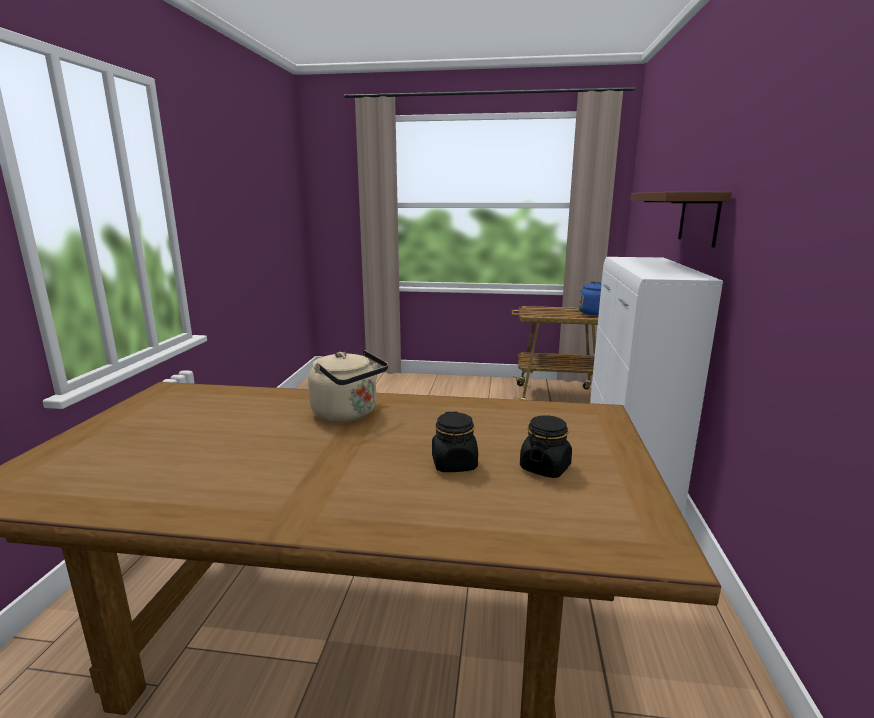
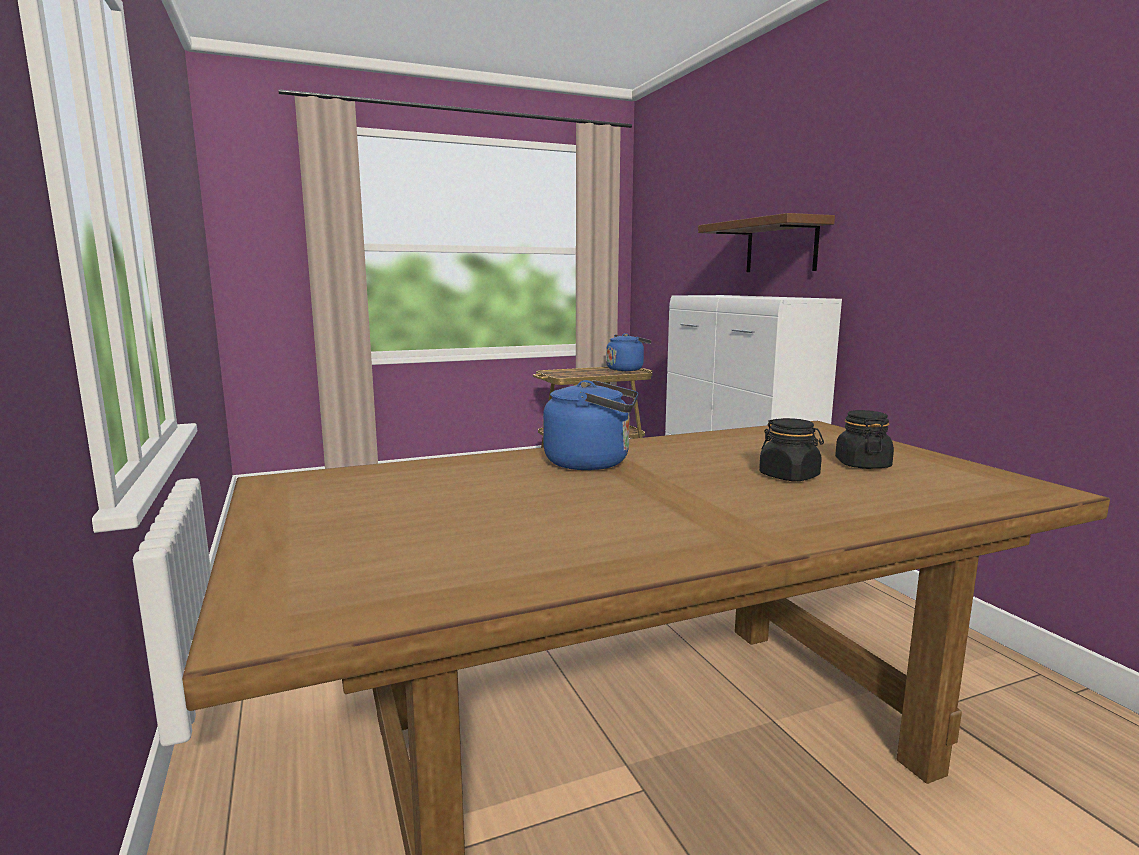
camera: 30 degrees left, 5 degrees down
(348, 414) = (593, 463): beige kettle -> blue kettle

